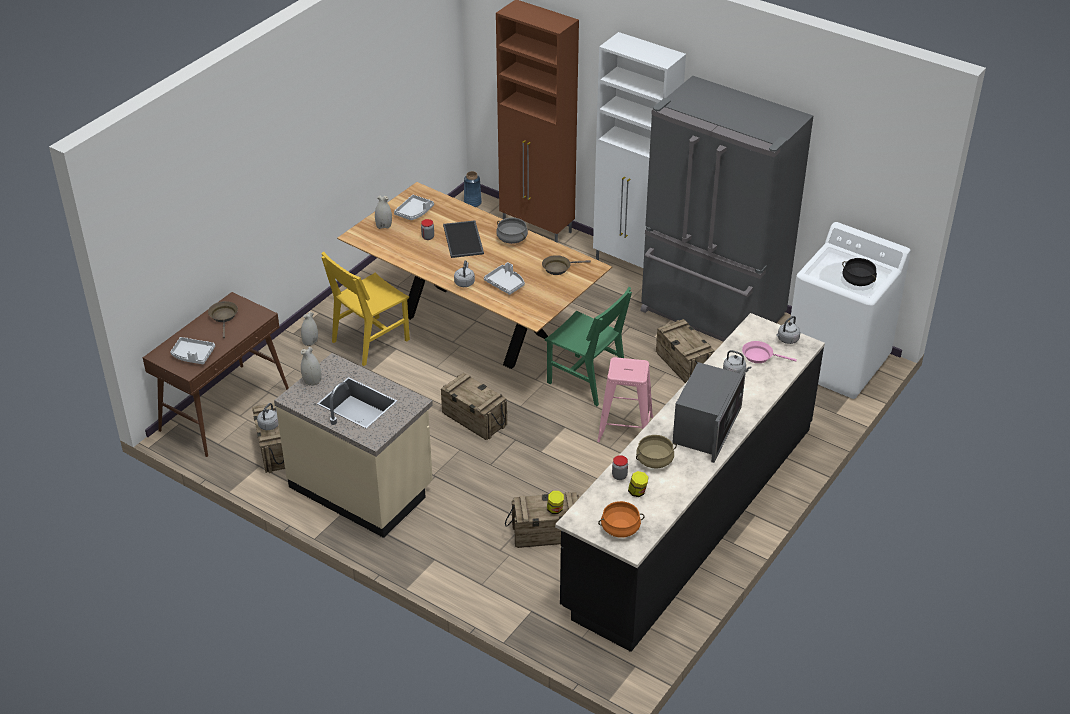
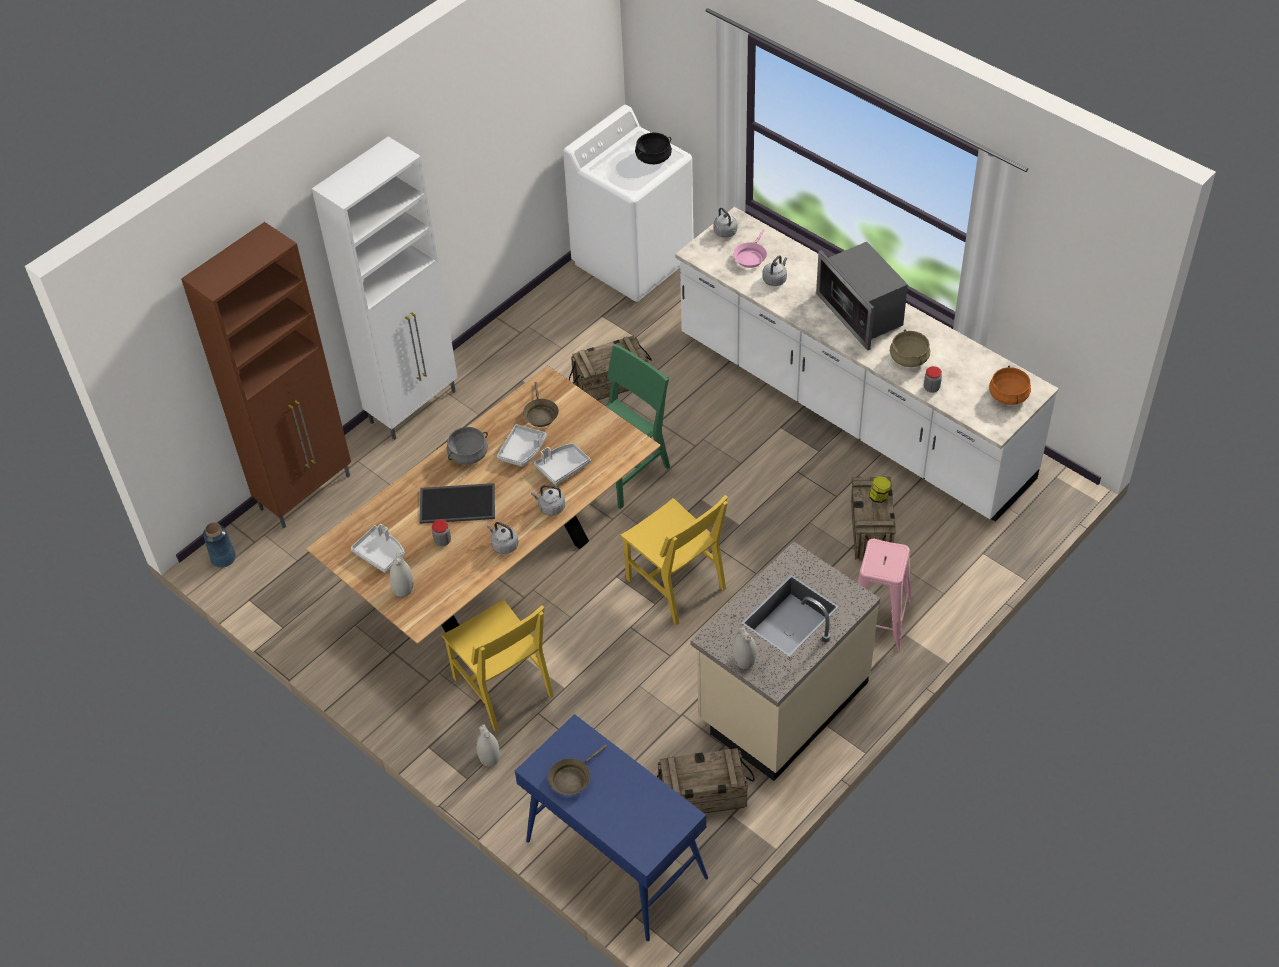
camera: 80 degrees left, 10 degrees up
(193, 355) = (651, 812): grey tray -> grey tray (522, 450)
(224, 317) = (572, 778): brown frying pan -> brown frying pan turned 45 degrees counterclockwise
(225, 409) = (615, 859): brown console table -> blue console table
(270, 424) = (705, 774): grey kettle -> grey kettle (504, 545)
(474, 419) = (675, 584): crate -> yellow chair
(625, 429) = (712, 446): pink stool -> pink stool (878, 619)
(637, 492) = (956, 376): jar -> none
(690, 515) = (851, 409): black counter -> white counter
(706, 428) = (861, 313): microwave -> microwave turned 150 degrees counterclockwise
(711, 314) = (527, 347): grey fridge -> none

